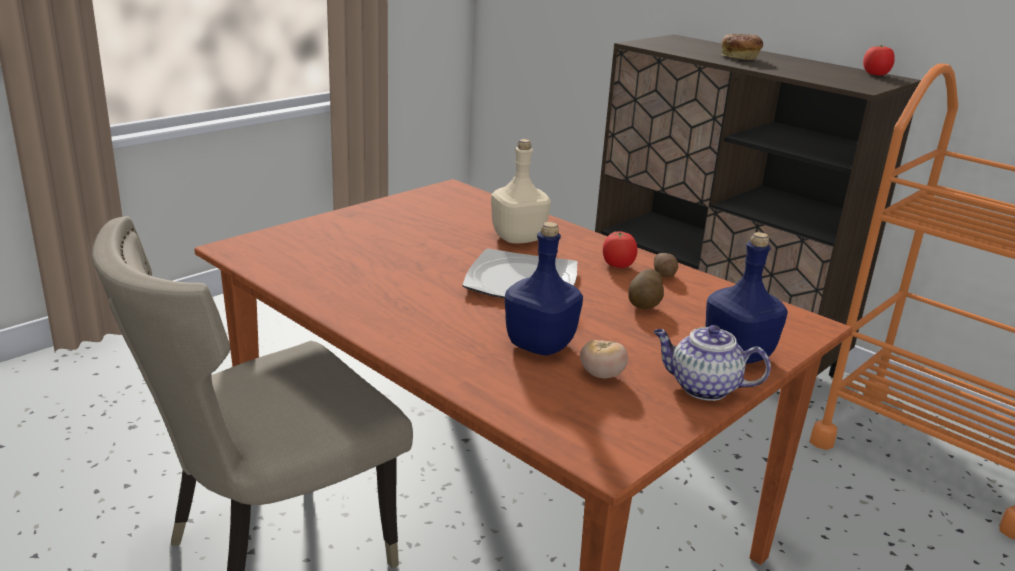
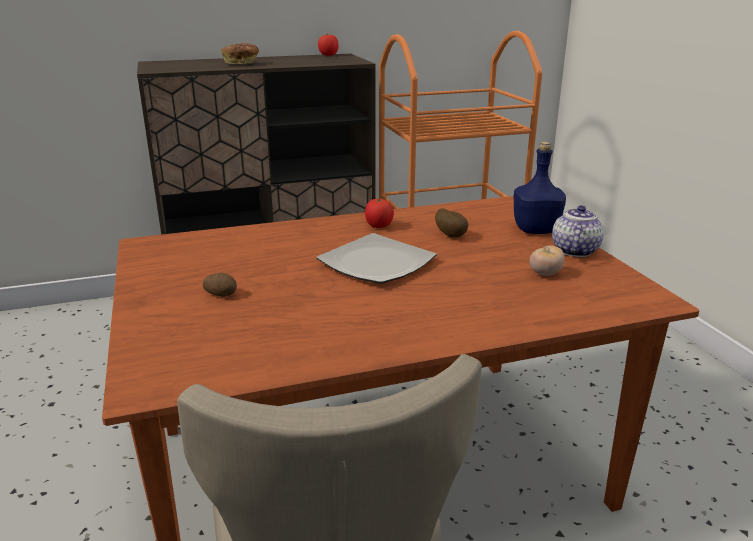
camera: 60 degrees left, 0 degrees up
(518, 239) = (293, 245): beige bottle -> none
(539, 345) = (490, 282): blue bottle -> none
(664, 274) = (407, 217): potato -> potato (221, 293)
(702, 388) = (574, 250): teapot -> teapot turned 150 degrees clockwise

